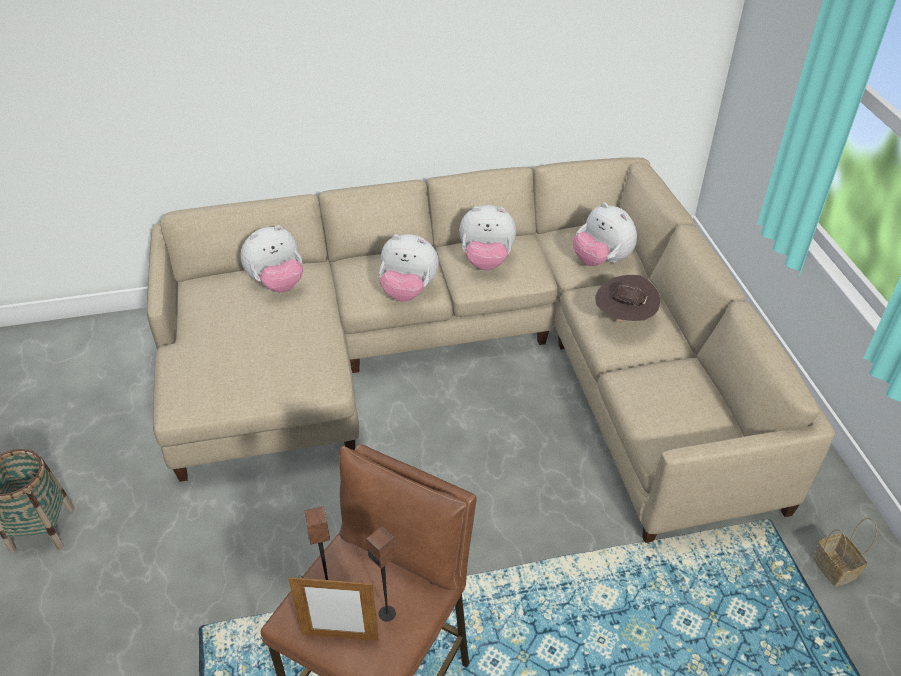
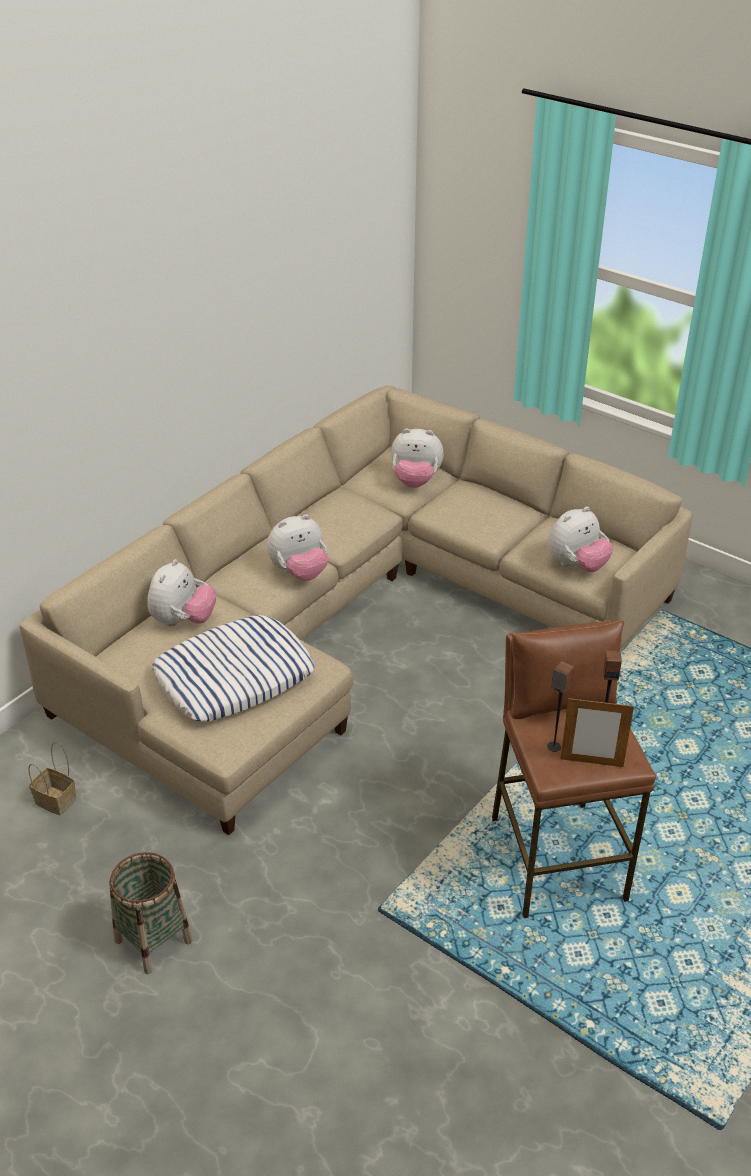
camera: 40 degrees left, 5 degrees down
(254, 350) = (234, 676): none -> pillow
(340, 636) = (591, 762): picture frame -> picture frame turned 45 degrees clockwise
(486, 261) = (332, 521): plush toy -> plush toy (576, 565)
(623, 319) = (480, 513): brown hat -> none
(836, 569) = (724, 616): basket -> basket (57, 801)

